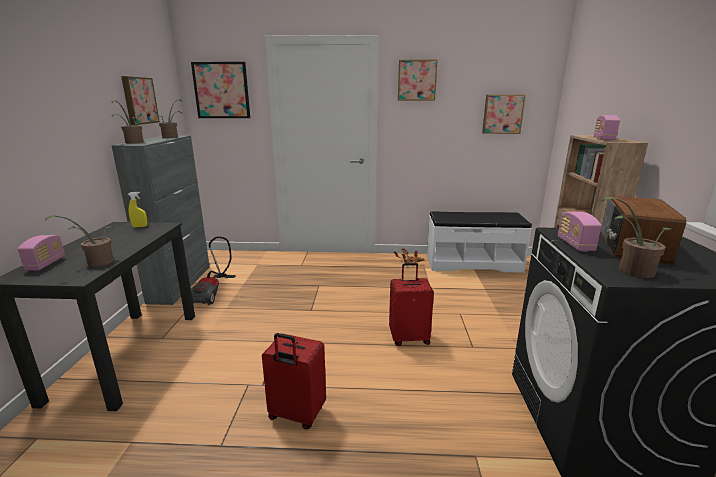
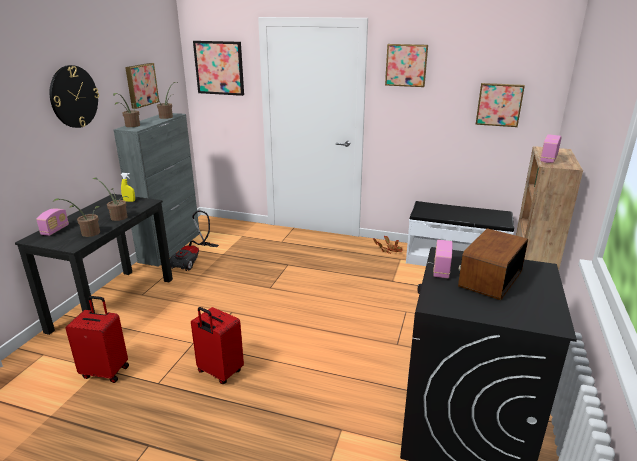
camera: 15 degrees right, 5 degrees up
(61, 97) = (74, 97): none -> wall clock
(409, 338) = (343, 326): red suitcase -> red suitcase (106, 371)
(630, 270) = (454, 300): potted plant -> potted plant (117, 217)

